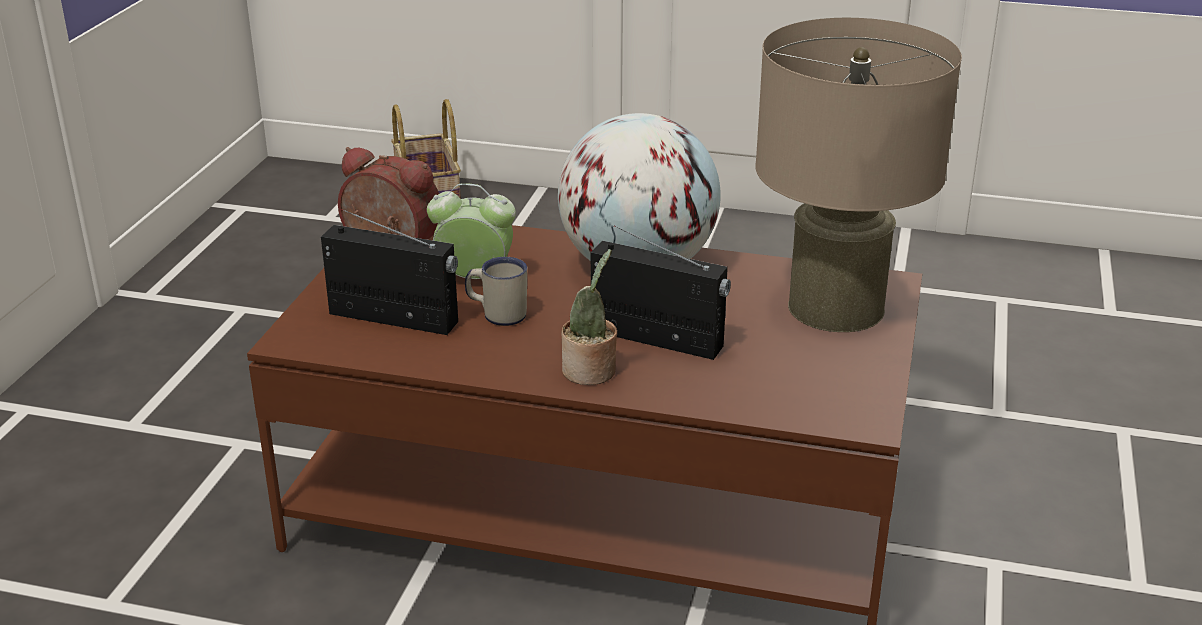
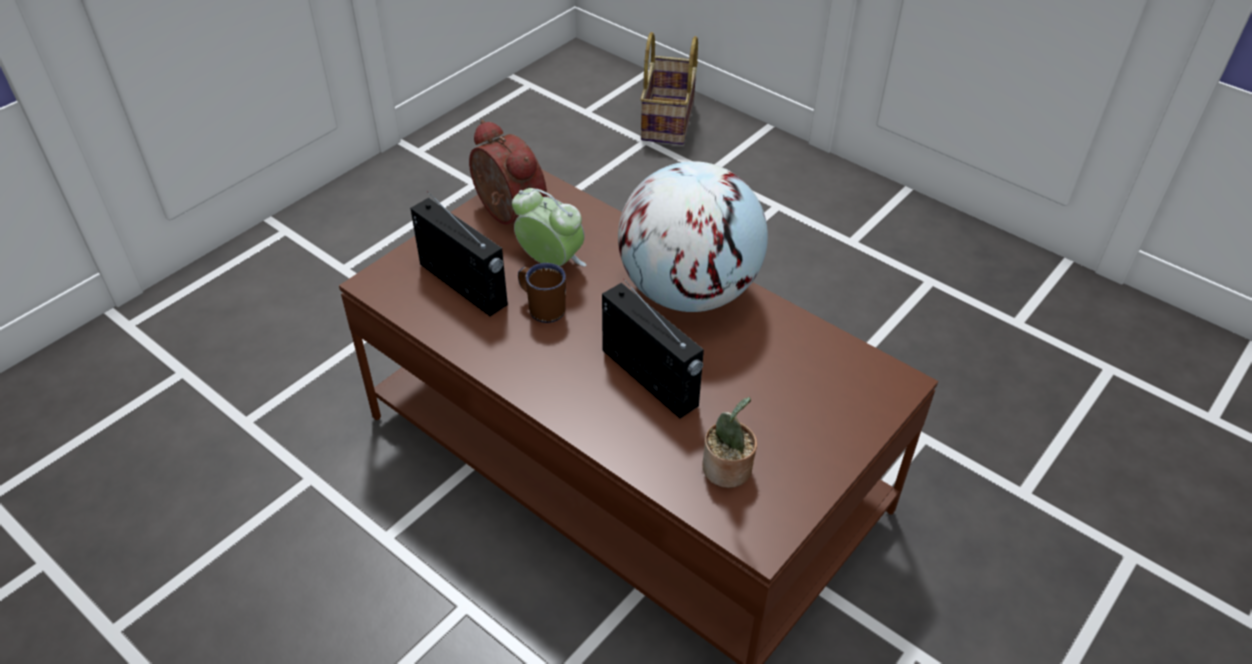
camera: 25 degrees right, 15 degrees up
(497, 314) = (542, 307): white mug -> brown mug
(591, 372) = (571, 397): potted plant -> potted plant (728, 471)
(836, 307) = (828, 396): beige table lamp -> none

